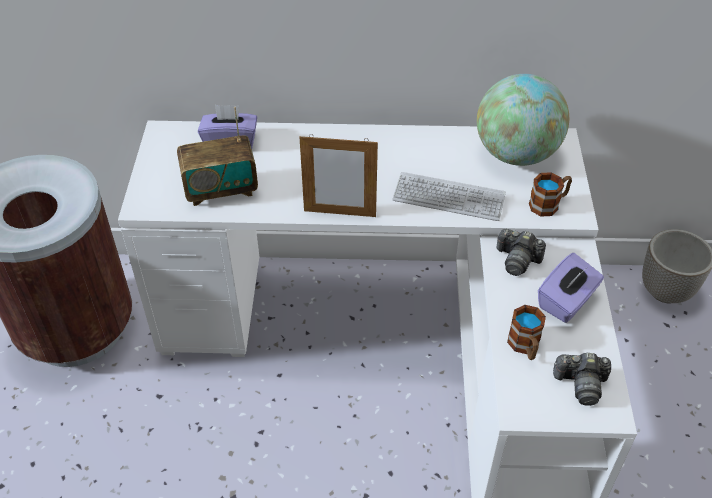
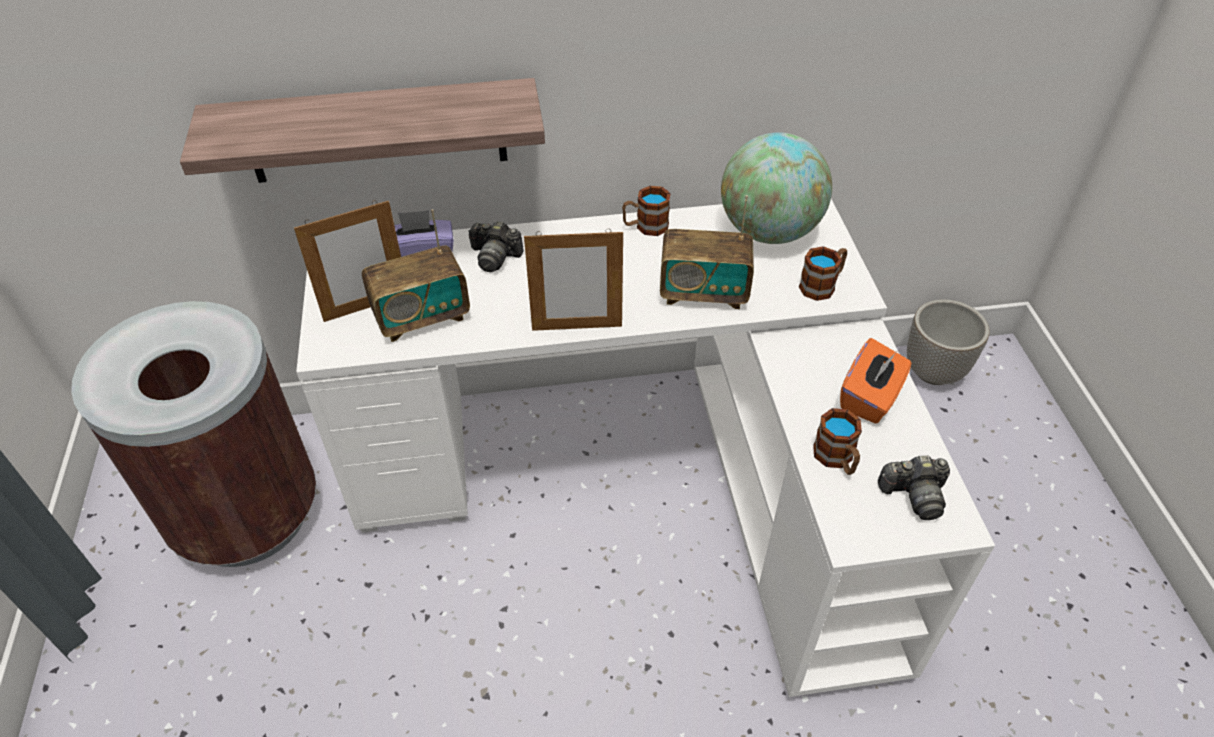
camera: 10 degrees left, 0 degrees up
(180, 176) = (367, 307): none -> picture frame
(205, 39) = (376, 131): none -> shelf
(415, 138) = (645, 226): none -> mug
(448, 198) = (703, 292): keyboard -> radio
(517, 260) = (800, 356): camera -> camera (495, 257)
(566, 301) = (870, 398): purple tissue box -> orange tissue box

